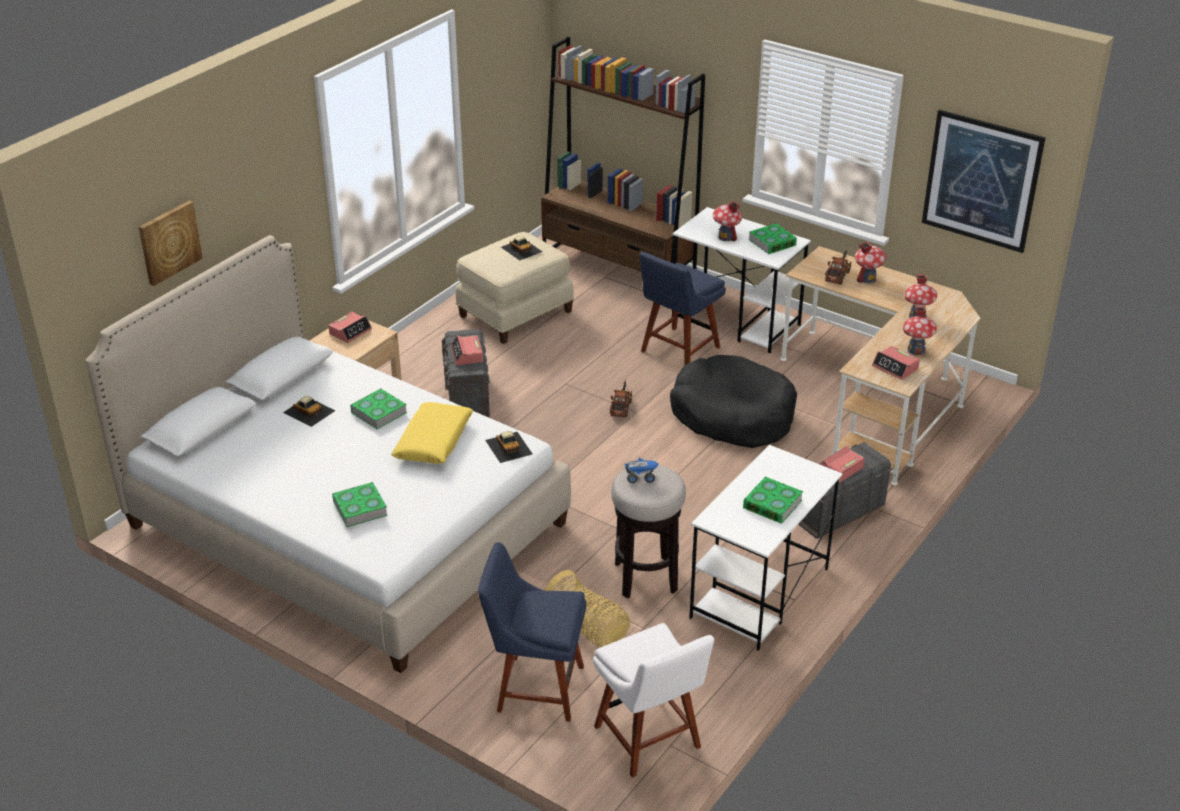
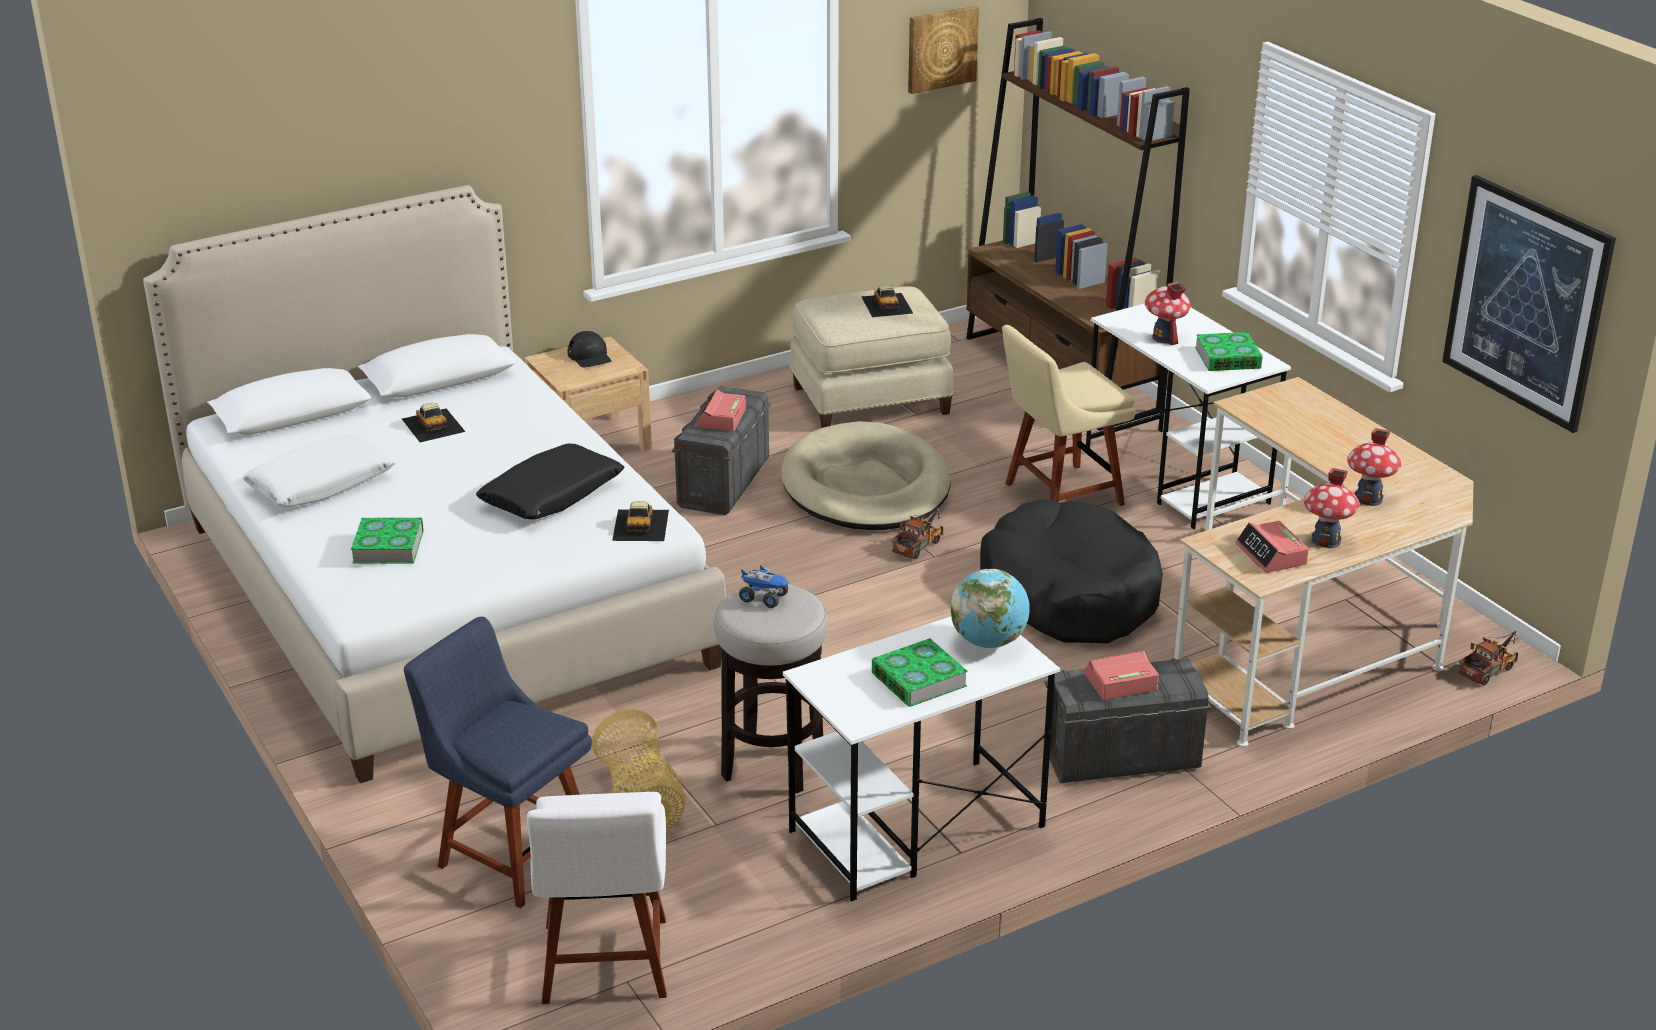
camera: 25 degrees right, 5 degrees down
(169, 242) = (302, 155): picture -> picture (941, 48)
(271, 476) = (321, 485): none -> white pillow
(350, 331) = (590, 356): alarm clock -> black cap
(379, 412) = (515, 446): book -> none
(434, 441) = (552, 495): yellow pillow -> black pillow
(559, 375) = (866, 486): none -> beige dog bed
(678, 351) = (1058, 495): blue chair -> beige chair
(790, 468) = (988, 641): none -> globe
(838, 275) = (1293, 419): toy truck -> toy truck (1490, 669)
(867, 279) = (1334, 433): toy house -> none

